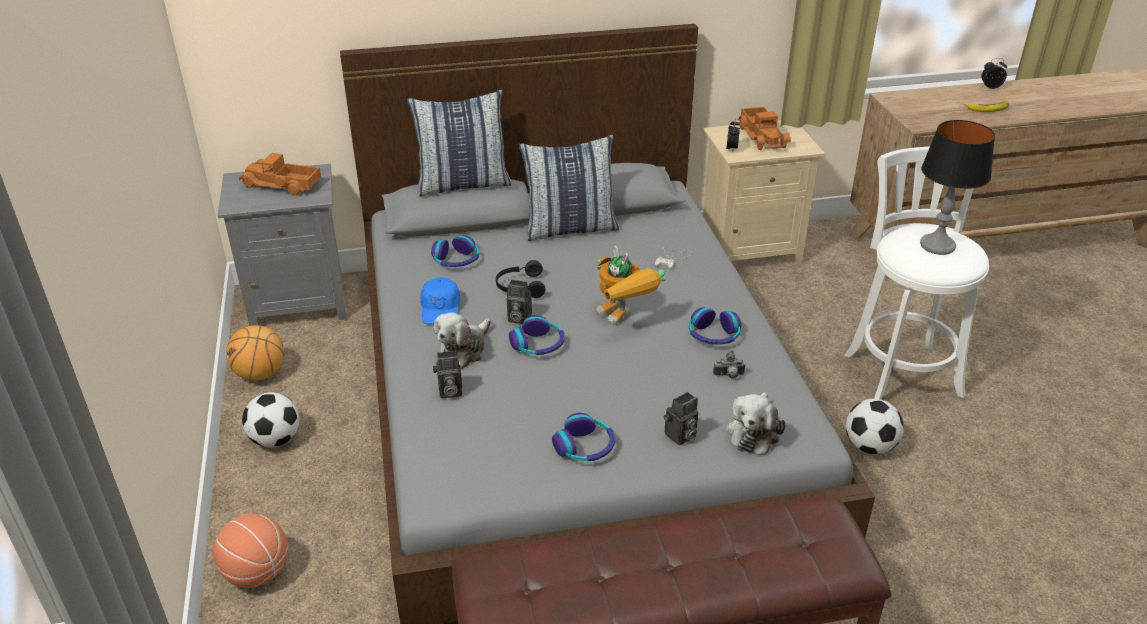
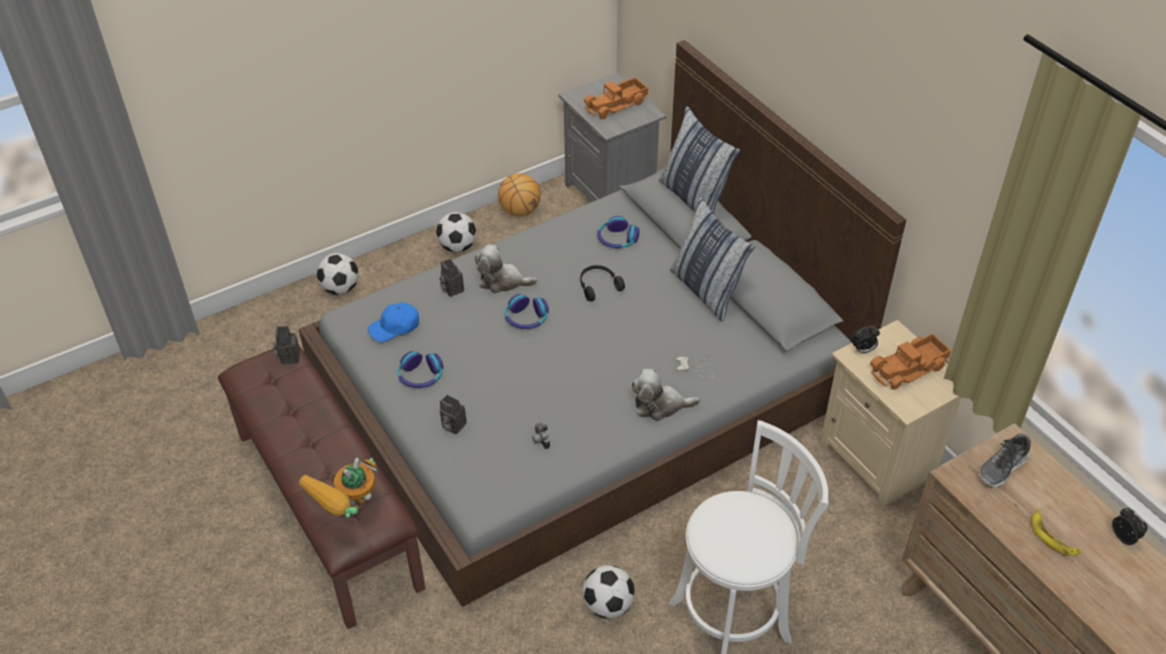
camera: 70 degrees right, 10 degrees up
(257, 573) = (340, 288): basketball -> football
(281, 185) = (617, 105): toy truck -> toy truck turned 120 degrees counterclockwise
(441, 308) = (548, 252): blue cap -> blue cap (395, 327)
(518, 318) = (555, 297): camera -> camera (289, 356)
(624, 319) = (585, 359): toy robot -> toy robot (350, 516)
(713, 335) = (591, 419): headphones -> none
(753, 432) = (476, 468): plush toy -> plush toy (660, 405)
(916, 107) = (1002, 468): none -> shoe
(937, 245) = (746, 532): table lamp -> none

